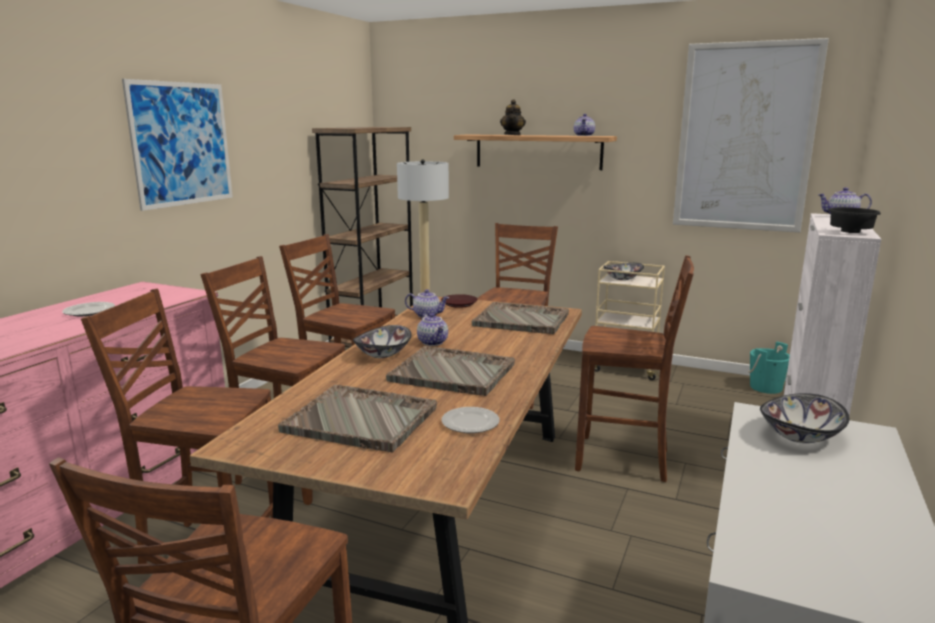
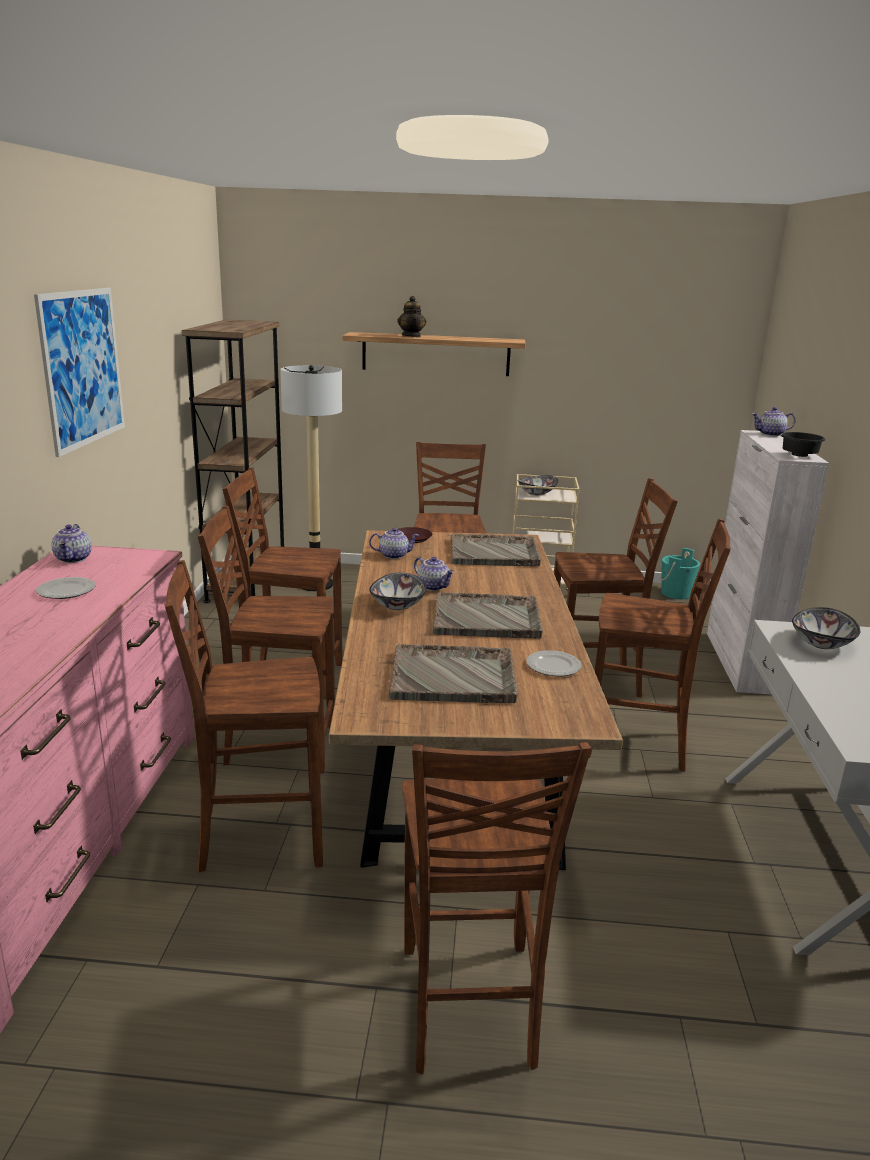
camera: 20 degrees left, 5 degrees up
(584, 135) = (493, 339): teapot -> teapot (74, 559)
(631, 529) = (637, 744): none -> brown chair
(745, 138) = (655, 345): picture -> none

